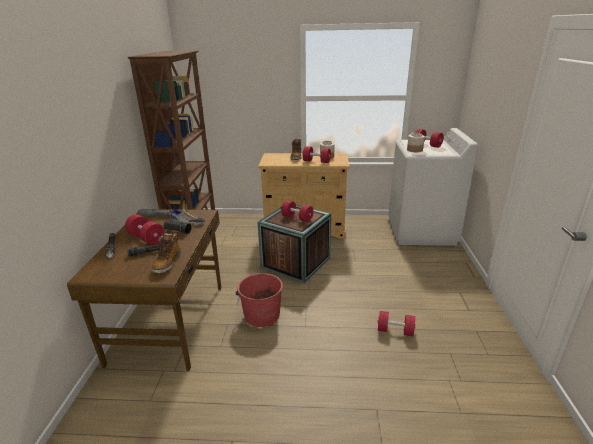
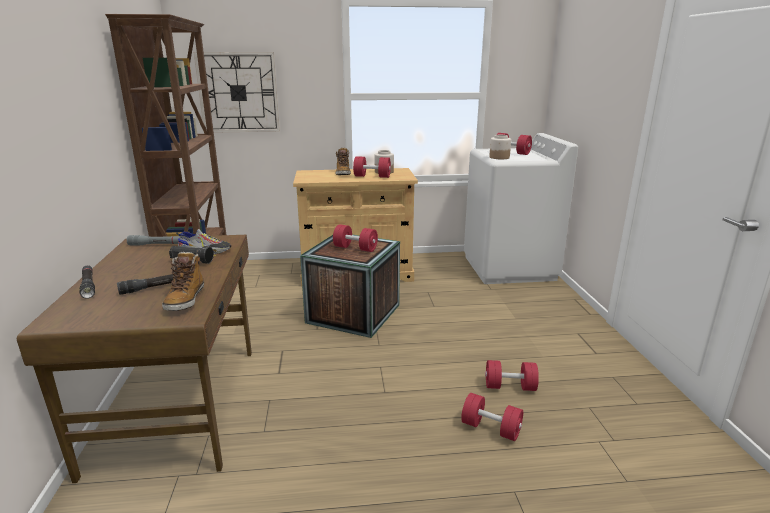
camera: 10 degrees left, 5 degrees down
(146, 238) = (143, 271): red dumbbell -> red dumbbell (491, 428)
(224, 95) = (238, 93): none -> wall clock
(261, 315) = (319, 383): red bucket -> none

